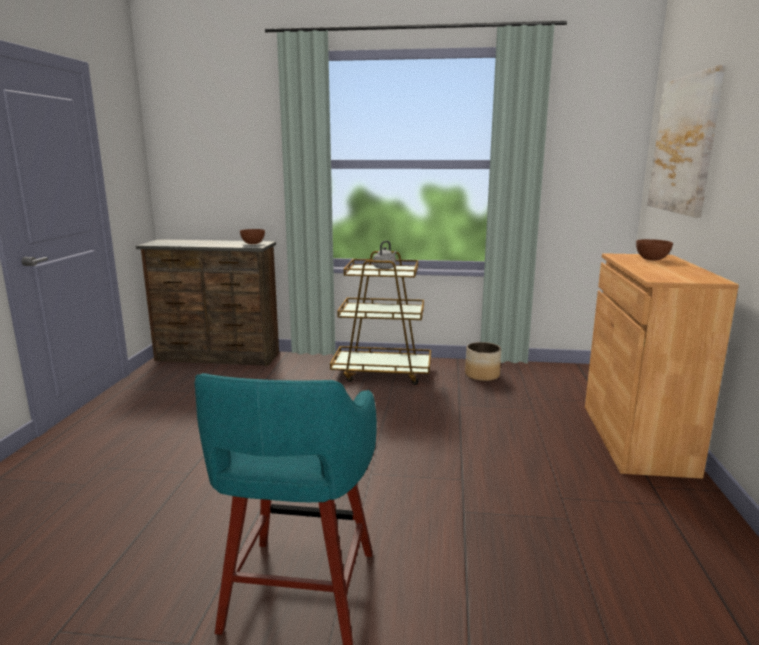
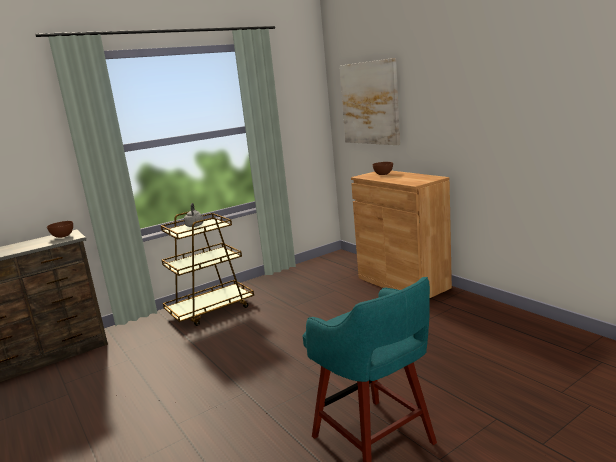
camera: 40 degrees left, 0 degrees up
(482, 375) = (278, 284): planter -> none

